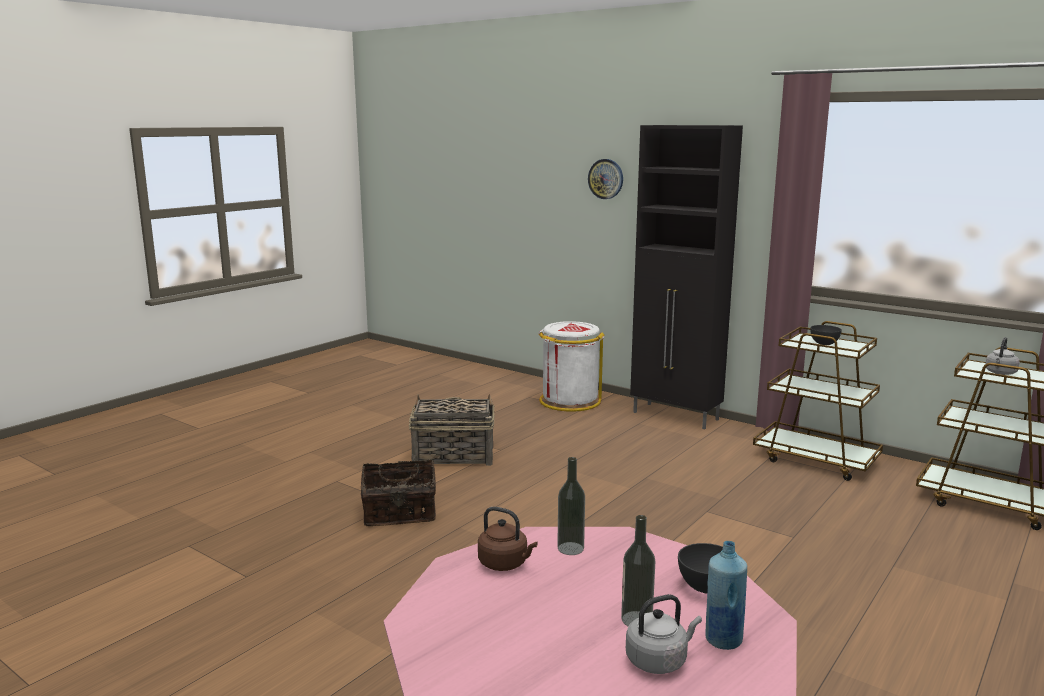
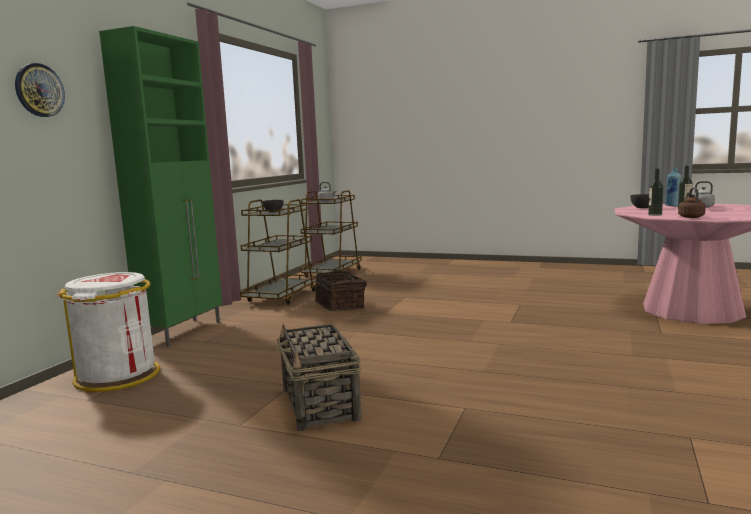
camera: 105 degrees left, 5 degrees down
(400, 513) = (484, 400): basket -> basket (341, 305)
(676, 416) = (183, 331): black cabinet -> green cabinet

